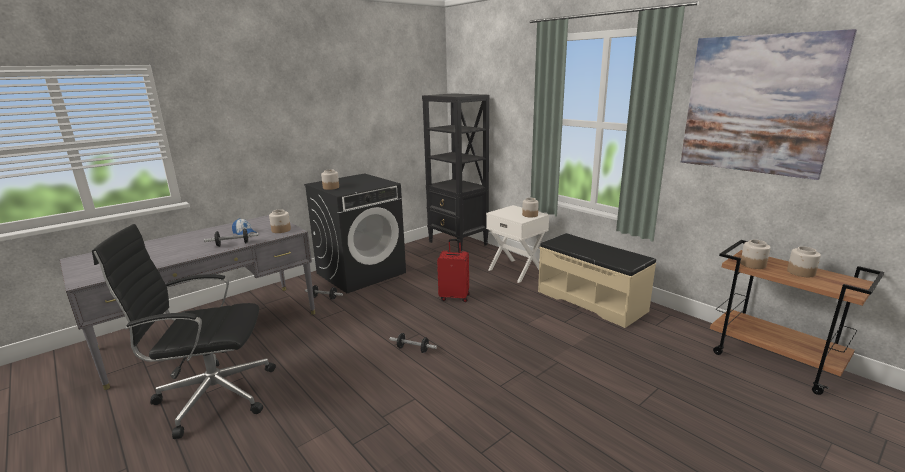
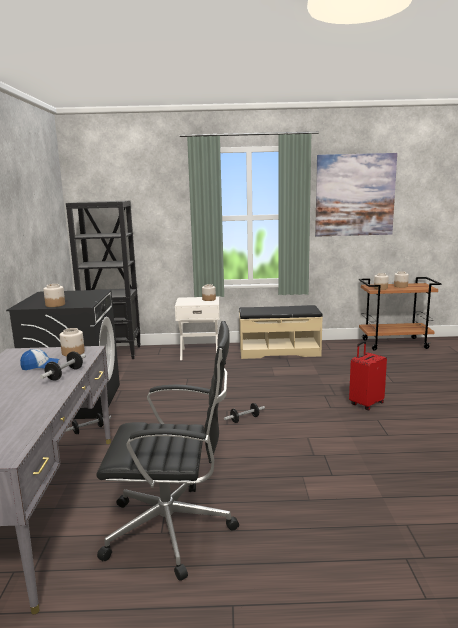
camera: 50 degrees left, 5 degrees down
(212, 396) = (173, 529): black office chair -> black office chair turned 120 degrees counterclockwise
(454, 297) = (197, 382): red suitcase -> red suitcase (366, 404)

